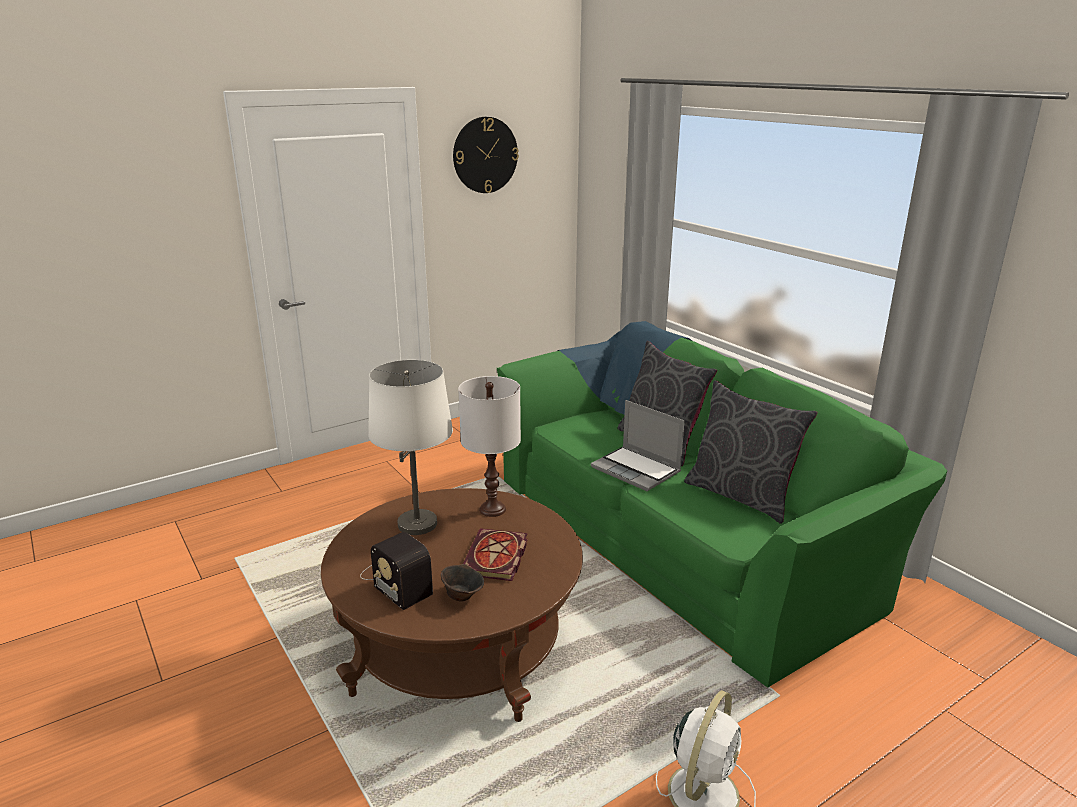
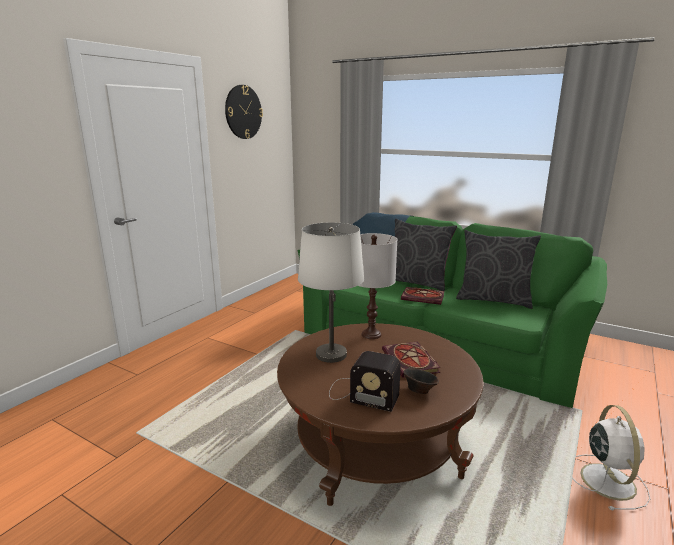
camera: 25 degrees left, 5 degrees down
(637, 470) = (424, 297): laptop -> book

